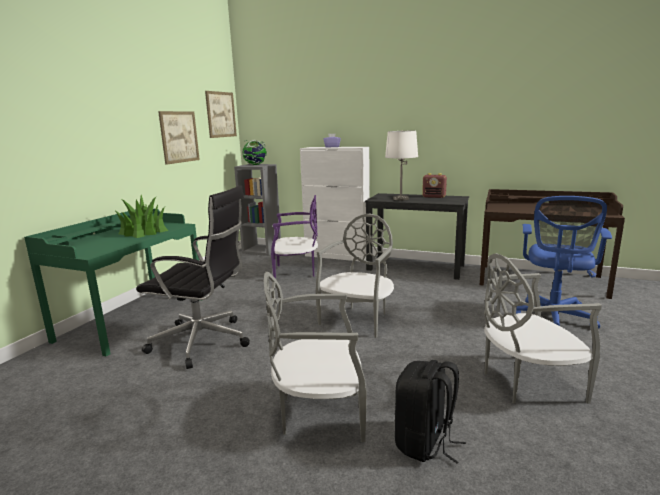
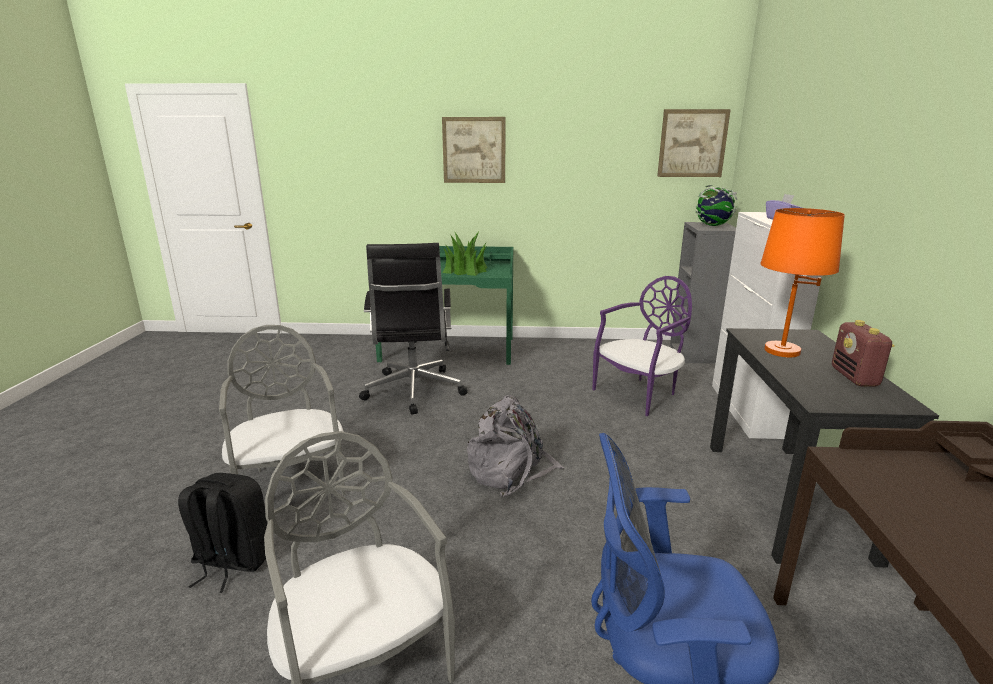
camera: 70 degrees right, 5 degrees up
(179, 137) = (596, 172): picture -> picture (474, 150)
(296, 272) = (639, 394): purple chair -> purple chair turned 105 degrees counterclockwise
(358, 320) = (511, 471): grey chair -> grey backpack
(401, 199) = (782, 351): white table lamp -> orange table lamp

